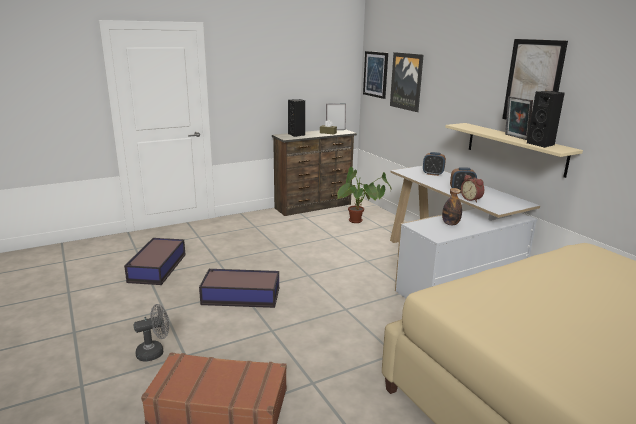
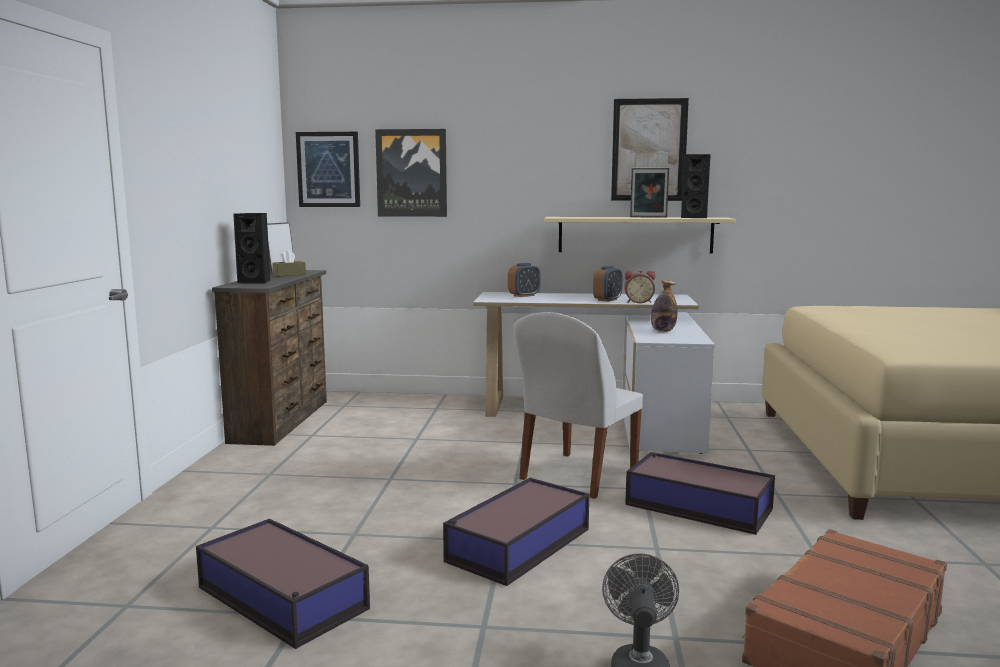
camera: 55 degrees left, 10 degrees down
(338, 287) = (576, 476): none -> white chair
(340, 330) = (696, 506): none -> storage box
(360, 223) = (401, 414): potted plant -> none

